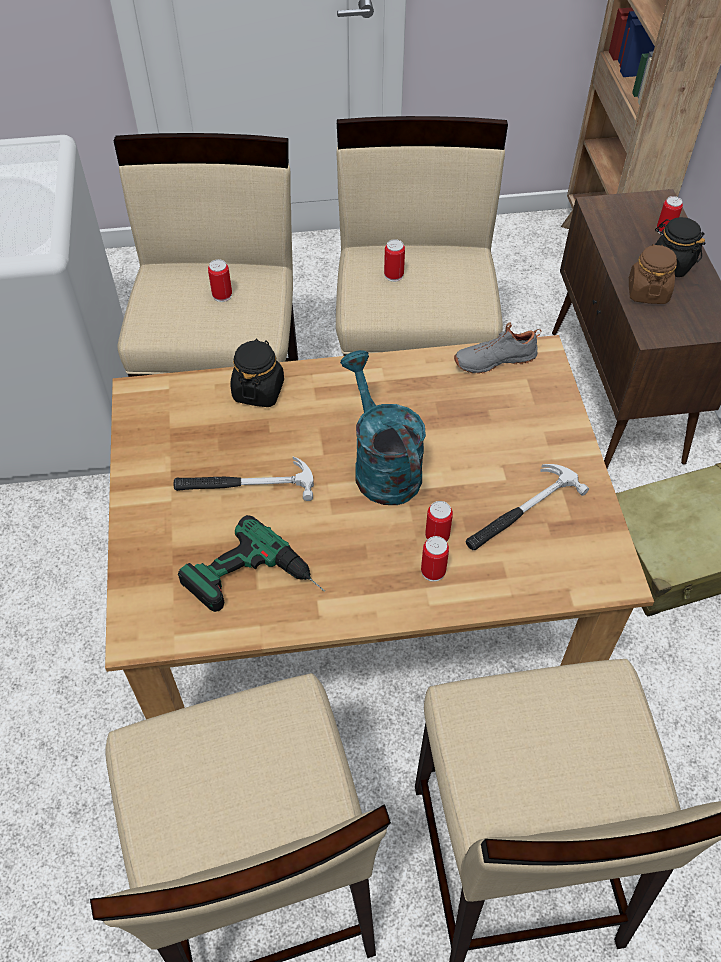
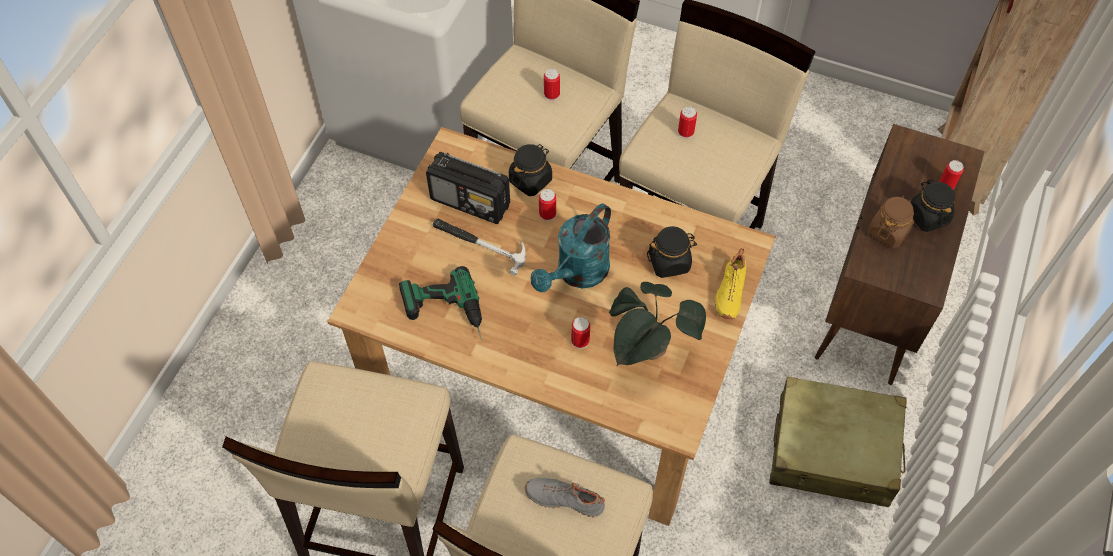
camera: 30 degrees right, 5 degrees up
(203, 444) = (471, 202): none -> radio
(381, 465) = (577, 274): turquoise watering can -> turquoise watering can turned 150 degrees counterclockwise
(433, 571) = (561, 362): can -> can (547, 214)
(472, 407) = (669, 262): none -> black jar
(494, 359) = (712, 233): grey shoe -> grey shoe (565, 497)
(521, 511) = (649, 352): hammer -> potted plant
(556, 409) = (729, 291): none -> yellow shoe

